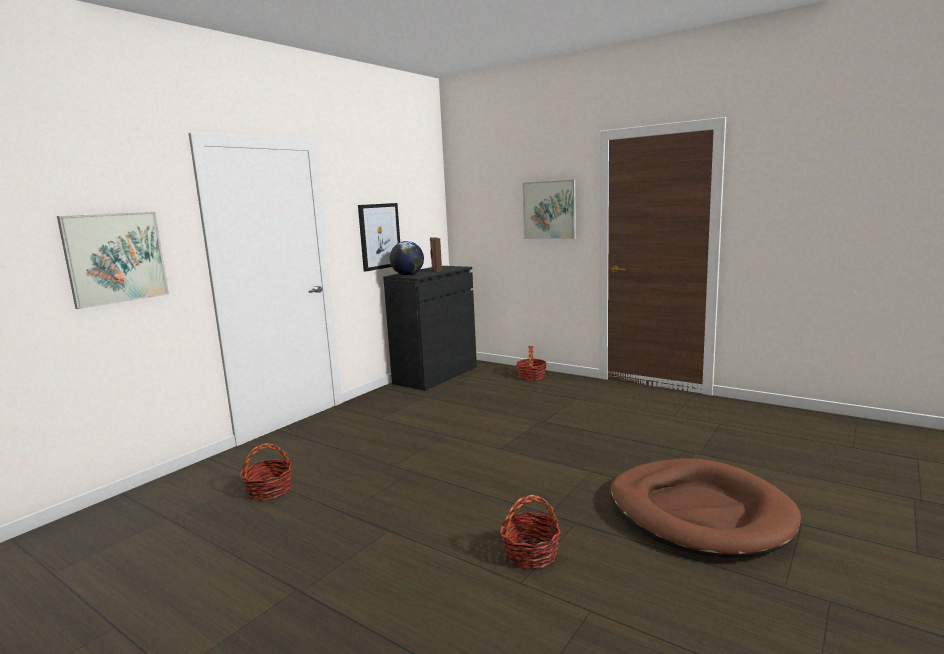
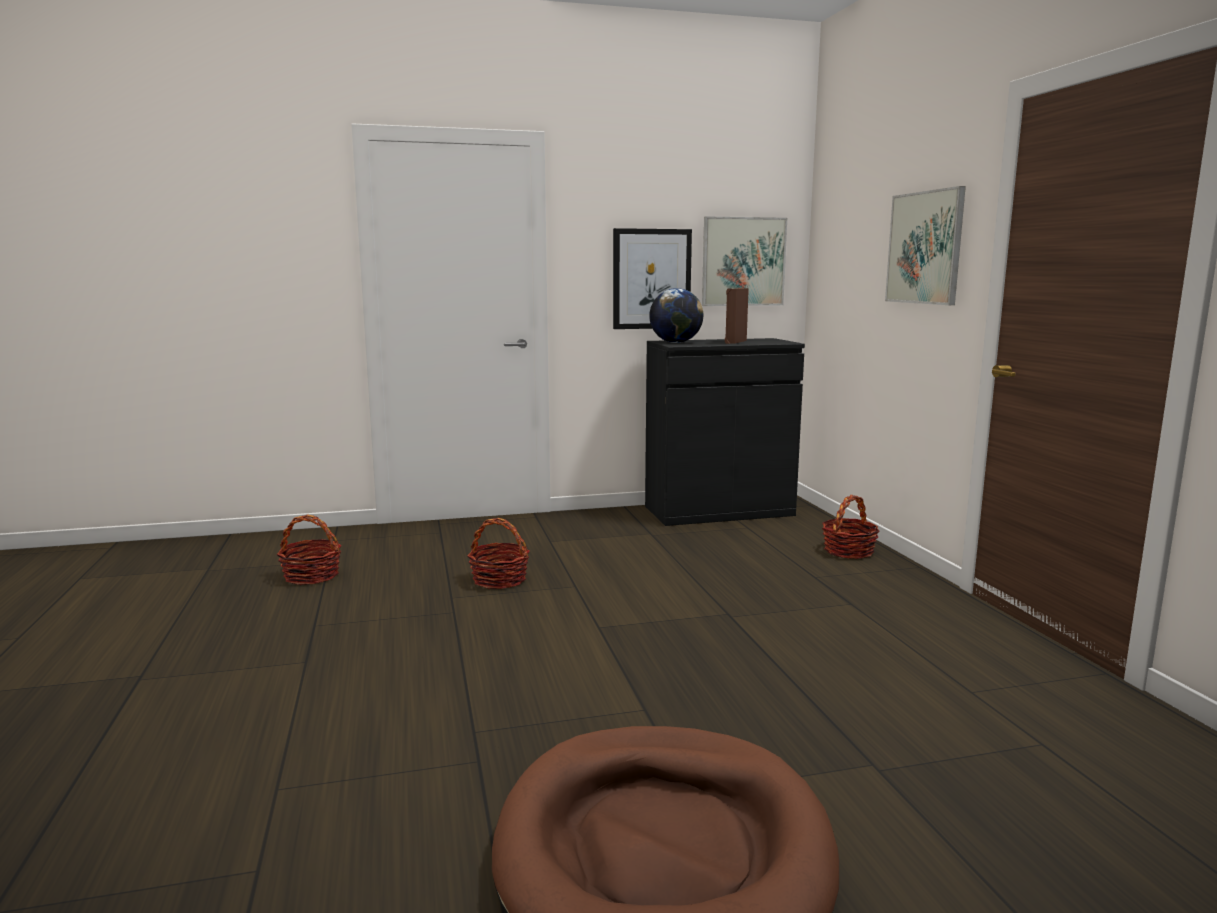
camera: 40 degrees right, 0 degrees up
(115, 258) = (246, 270): picture -> picture (743, 262)
(530, 553) = (355, 765): basket -> basket (499, 580)

